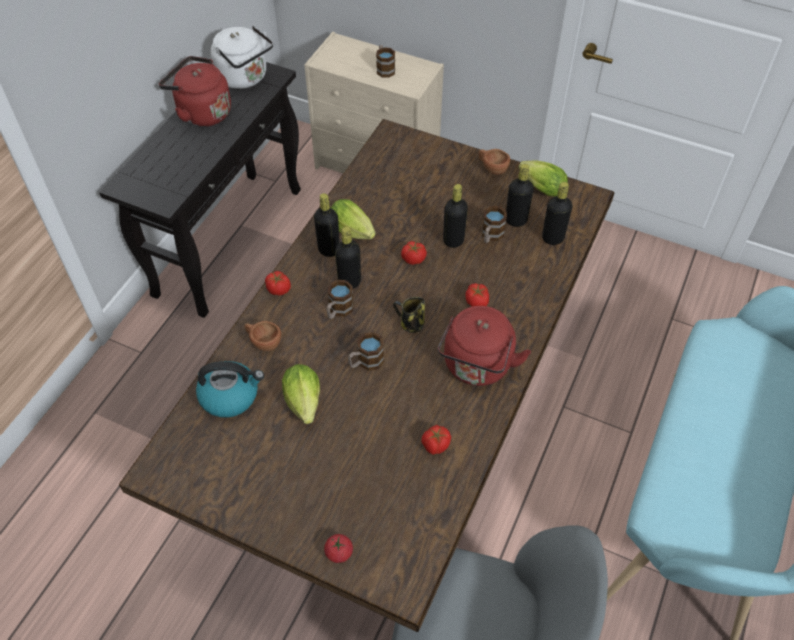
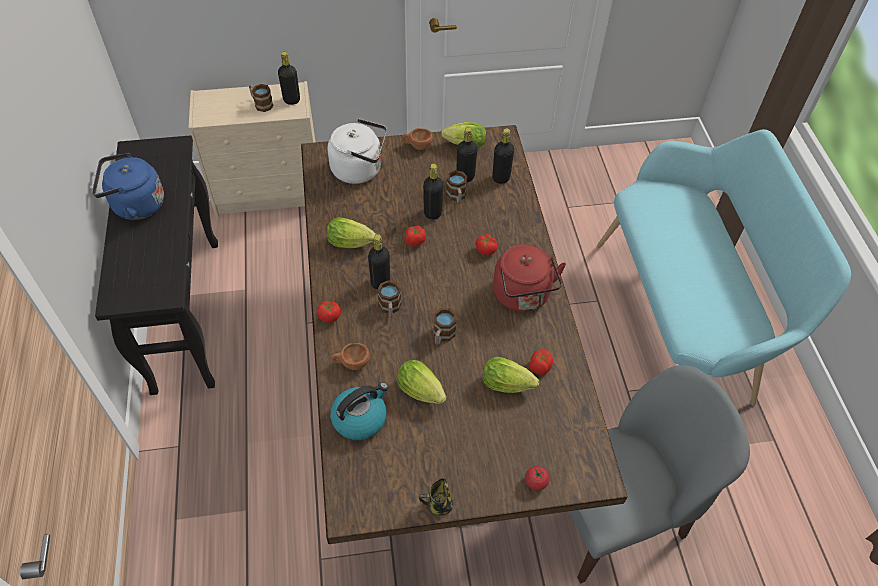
camera: 35 degrees left, 0 degrees up
(201, 113) = (135, 205): red kettle -> blue kettle
(245, 78) = (150, 159): white kettle -> white kettle (360, 169)
(329, 249) = (343, 266): black bottle -> black bottle (291, 100)
(391, 445) = (509, 385): none -> lettuce
(410, 324) = (452, 290): mug -> mug (438, 505)

